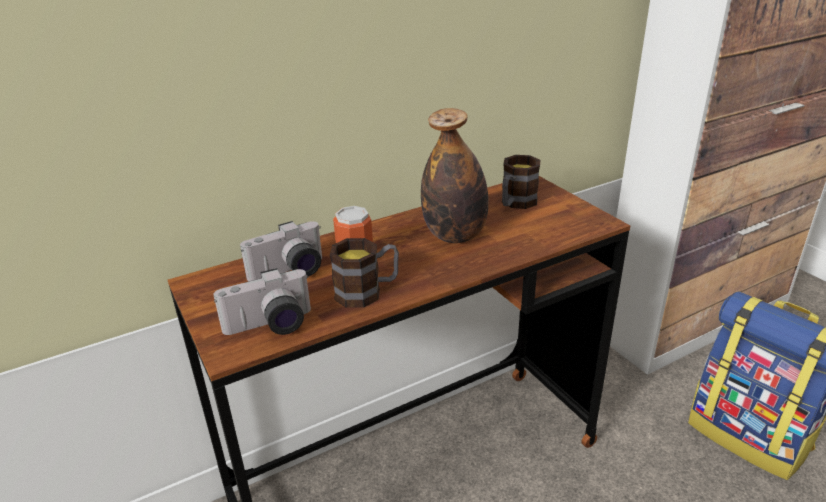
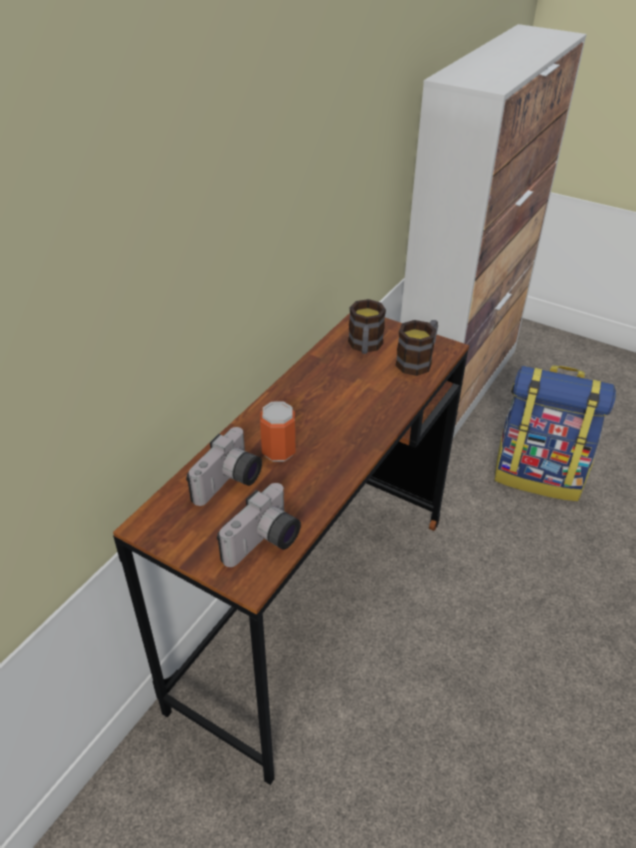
camera: 30 degrees left, 10 degrees up
(367, 292) = (317, 479): mug -> mug (418, 360)
(455, 235) = (342, 397): bottle -> none

